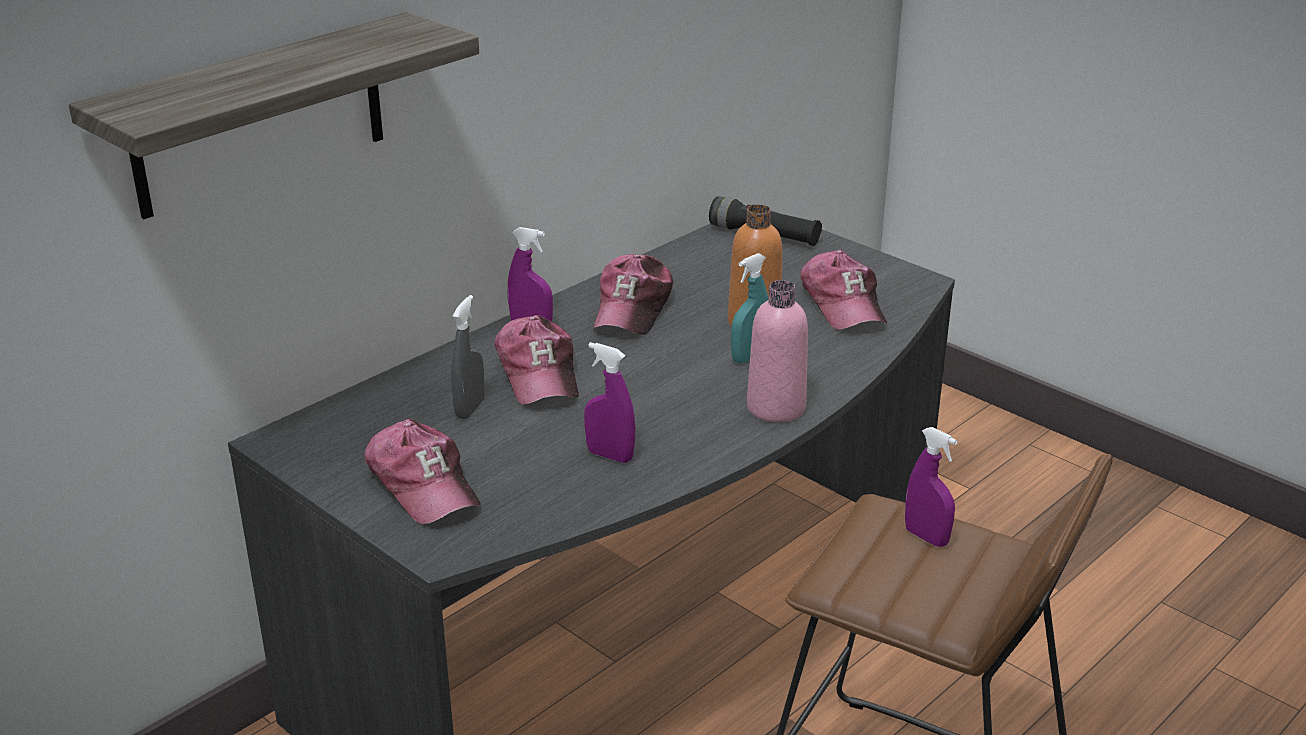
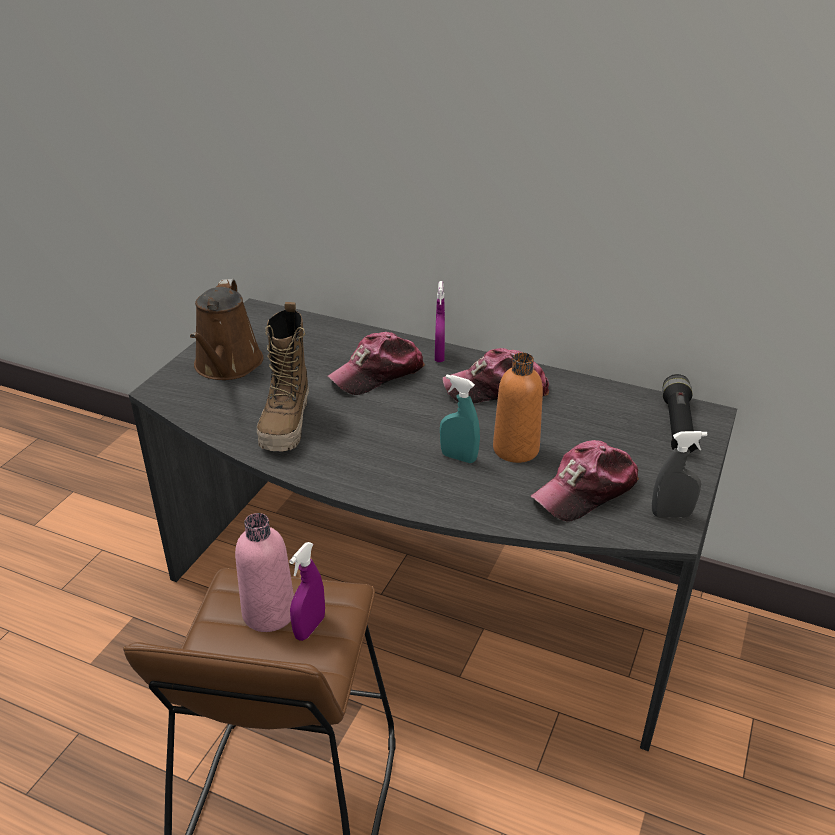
camera: 70 degrees right, 5 degrees up
(259, 116) = (288, 117): shelf -> none
(423, 484) = (227, 366): cap -> brown watering can
(470, 408) = (320, 360): grey spray bottle -> grey spray bottle (671, 514)
(610, 456) = (286, 424): purple spray bottle -> boot
(776, 408) = (387, 485): pink bottle -> pink bottle (269, 613)

